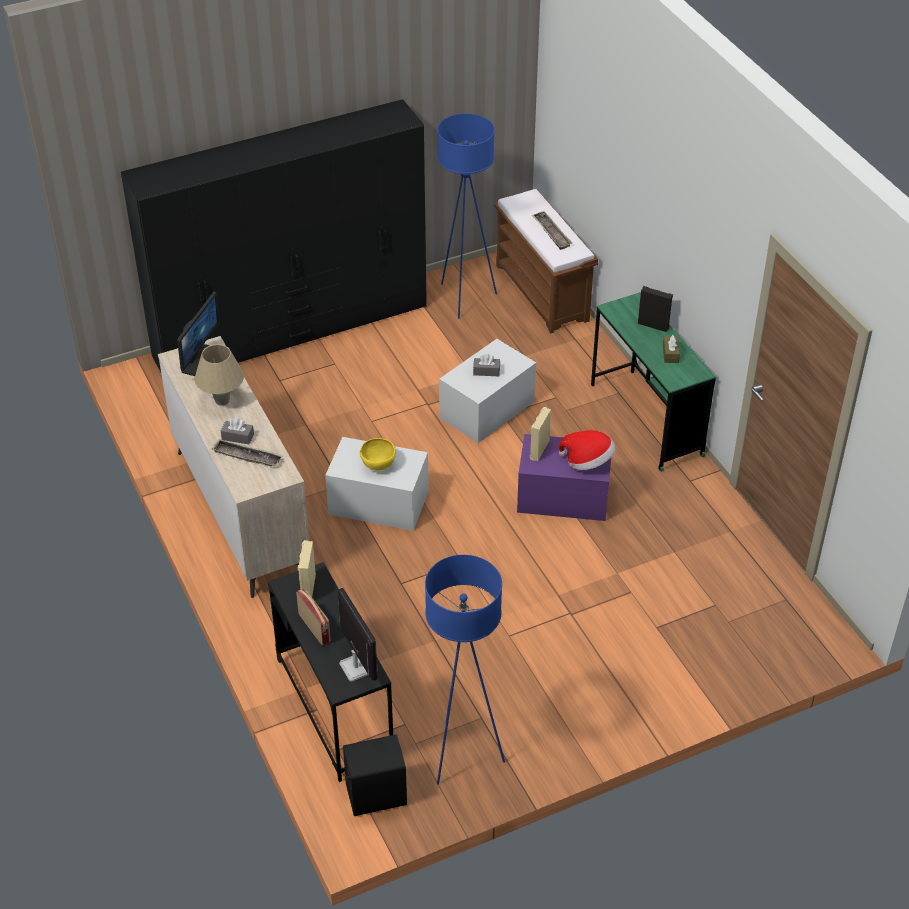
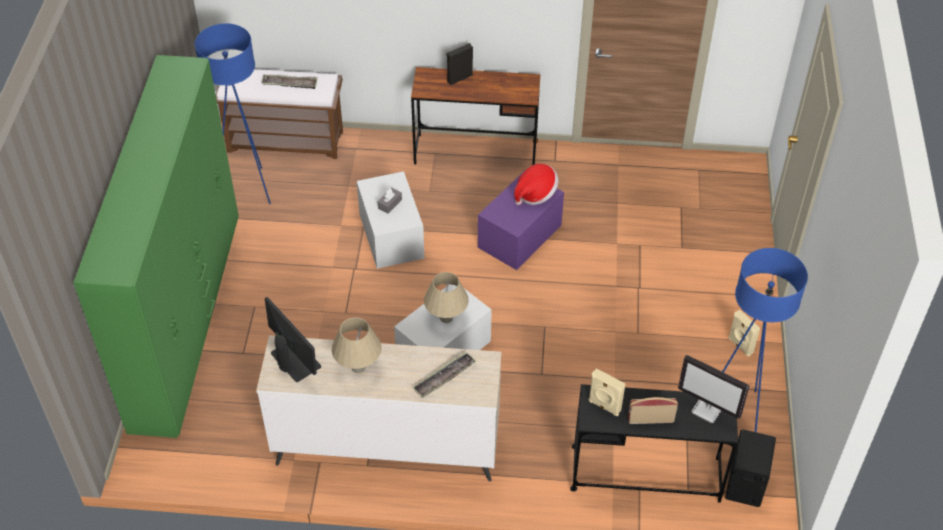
camera: 60 degrees left, 5 degrees up
(238, 437) = (414, 374): grey tissue box -> none
(291, 331) = (186, 318): black wardrobe -> green wardrobe
(356, 667) = (708, 410): monitor -> monitor turned 150 degrees counterclockwise
(378, 465) = (446, 318): yellow bowl -> beige table lamp
(538, 450) = (502, 214): beige speaker -> beige speaker (740, 346)
(646, 420) = (476, 153): green desk -> brown desk
(670, 354) = (498, 84): brown tissue box -> none

